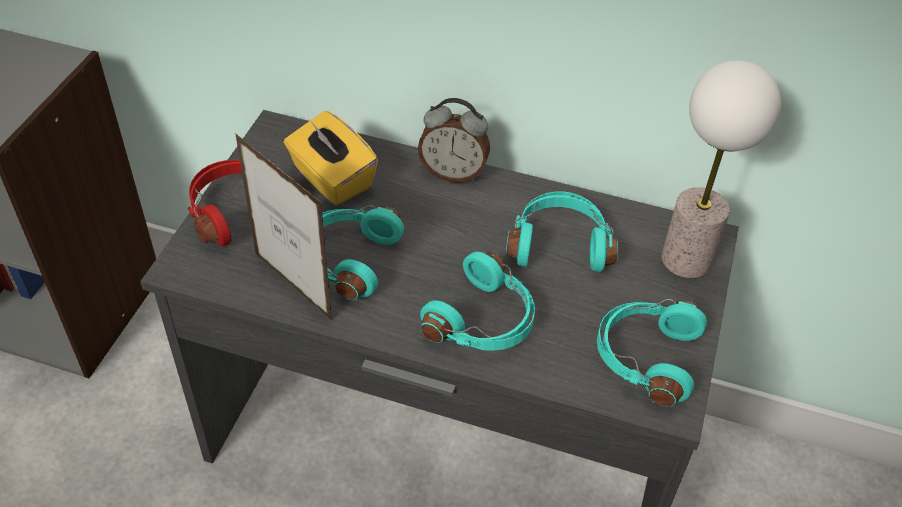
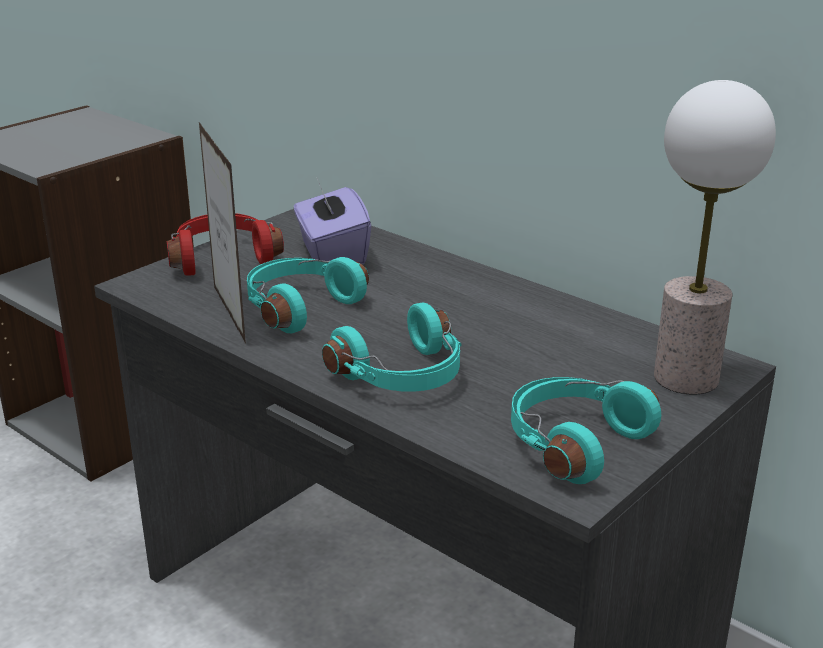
camera: 25 degrees right, 20 degrees down
(331, 179) = (332, 254): yellow tissue box -> purple tissue box
(453, 173) = (461, 270): alarm clock -> none
(559, 243) = (538, 337): turquoise headphones -> none

